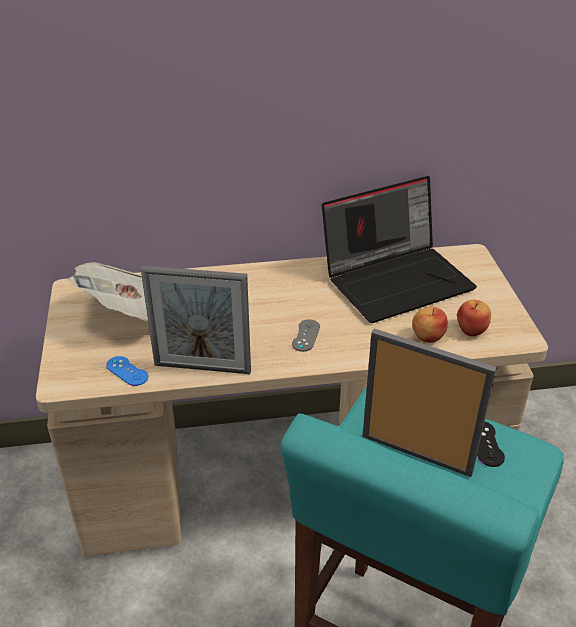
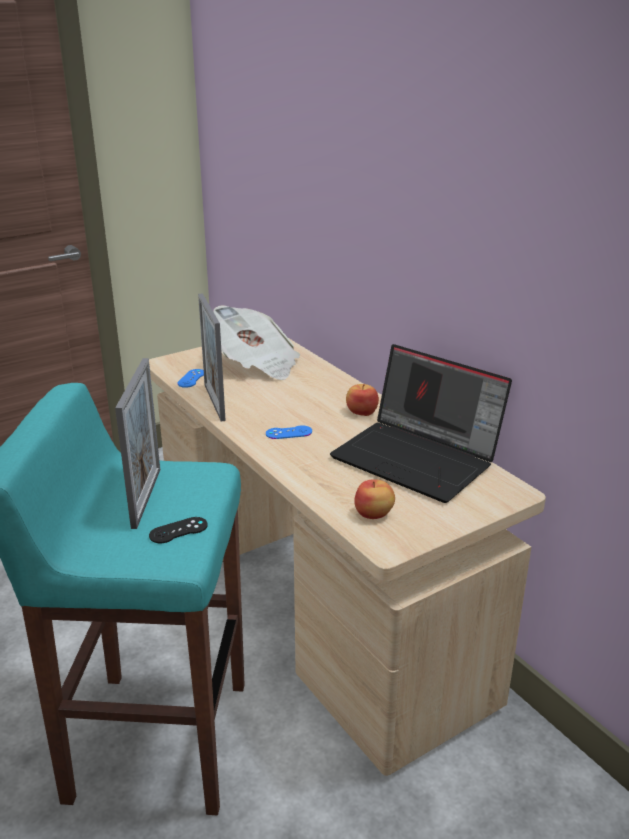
camera: 65 degrees right, 10 degrees down
(306, 335) = (289, 432): grey game controller -> blue game controller
(428, 336) = (339, 491): apple -> apple (361, 412)

